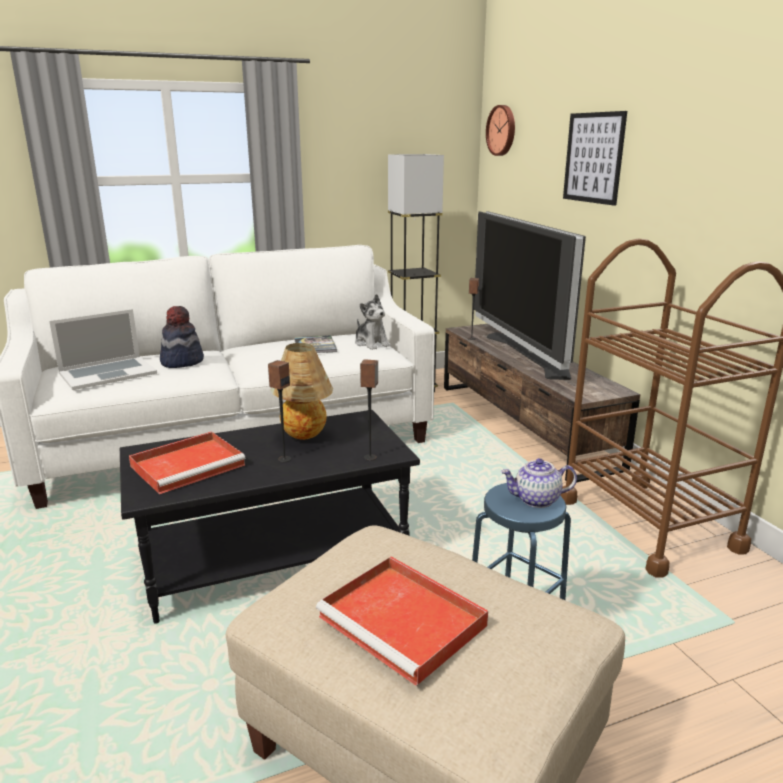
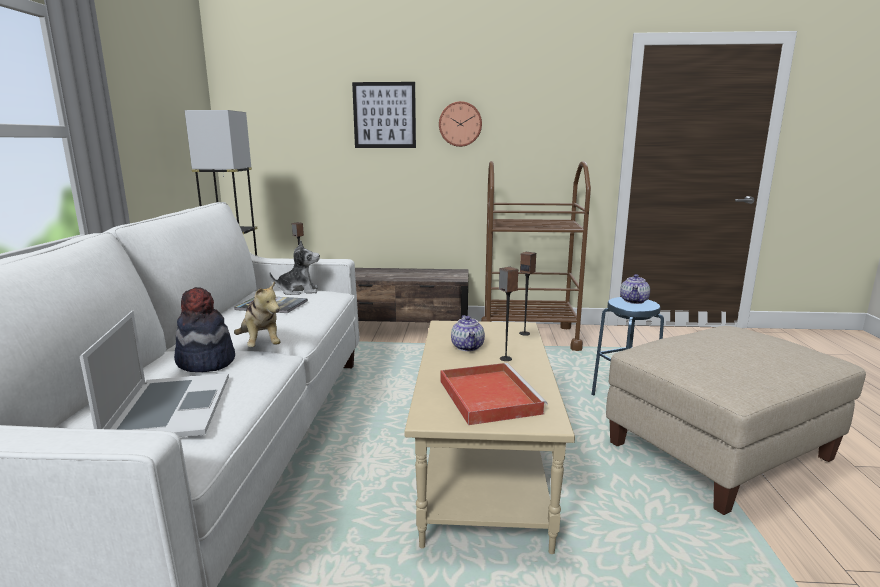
camera: 65 degrees left, 5 degrees down
(227, 366) = (260, 344): none -> plush toy
(276, 558) = (481, 468): black coffee table -> beige coffee table
(304, 438) = (468, 347): table lamp -> teapot
(405, 622) = (749, 355): red tray -> none
(502, 130) = (251, 95): wall clock -> wall clock (460, 124)
(526, 355) = (364, 273): television -> none

